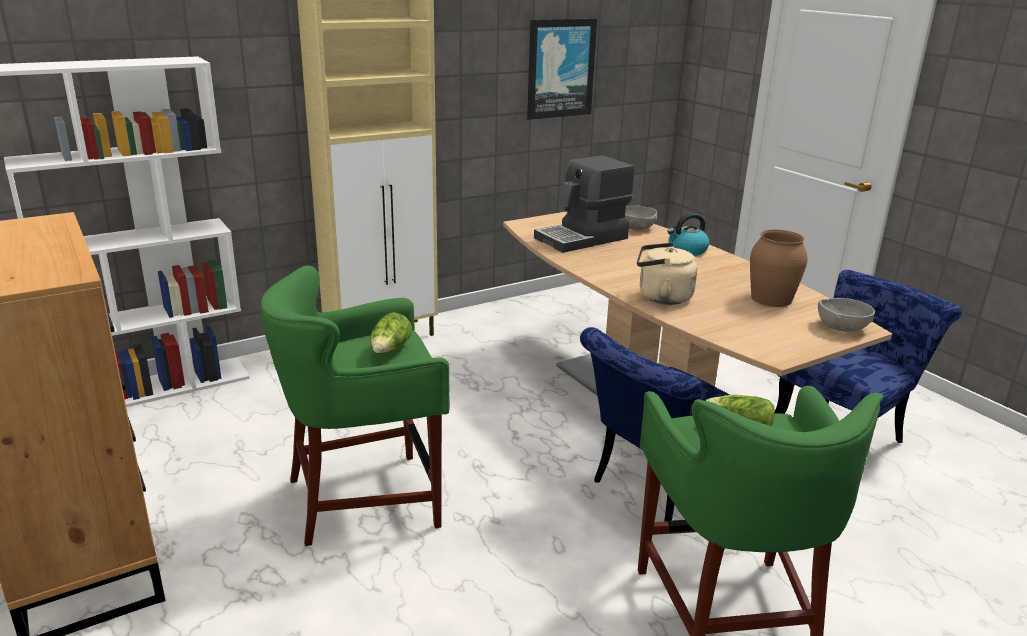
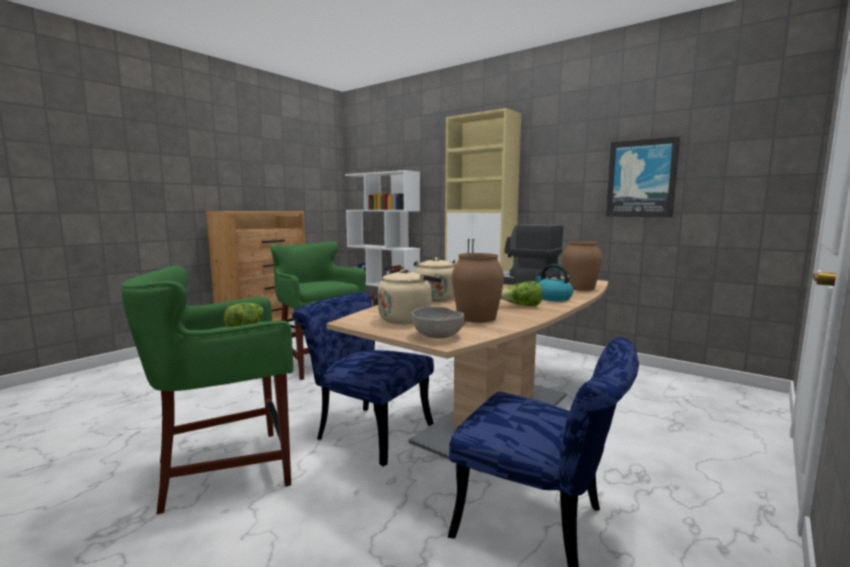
camera: 70 degrees right, 15 degrees down
(390, 350) = (322, 282): lettuce -> lettuce (521, 306)
(636, 227) = (579, 288): grey bowl -> brown vase
(771, 328) = (407, 319): none -> beige kettle

